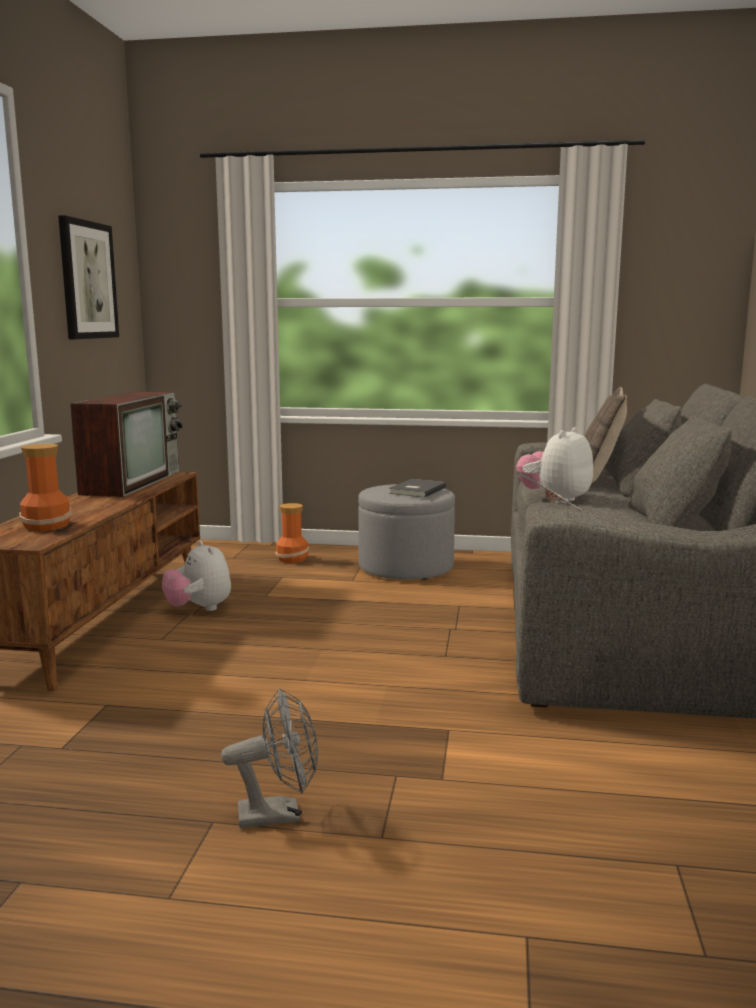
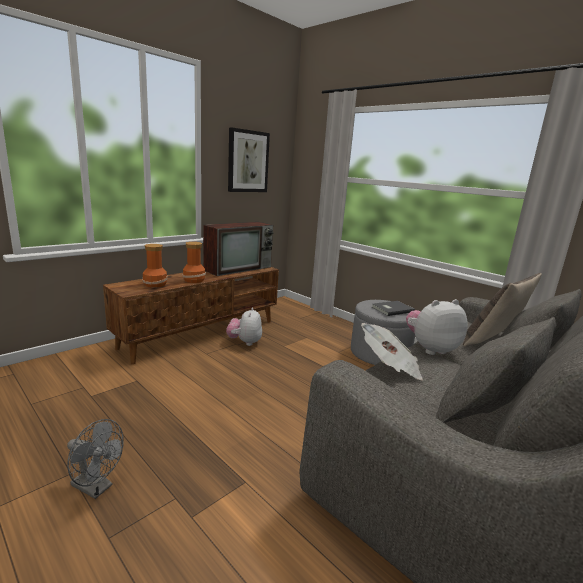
camera: 35 degrees right, 5 degrees up
(293, 559) = (327, 328): vase -> vase (194, 280)

